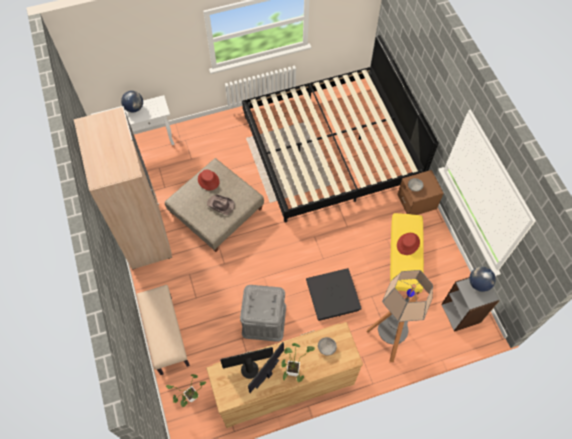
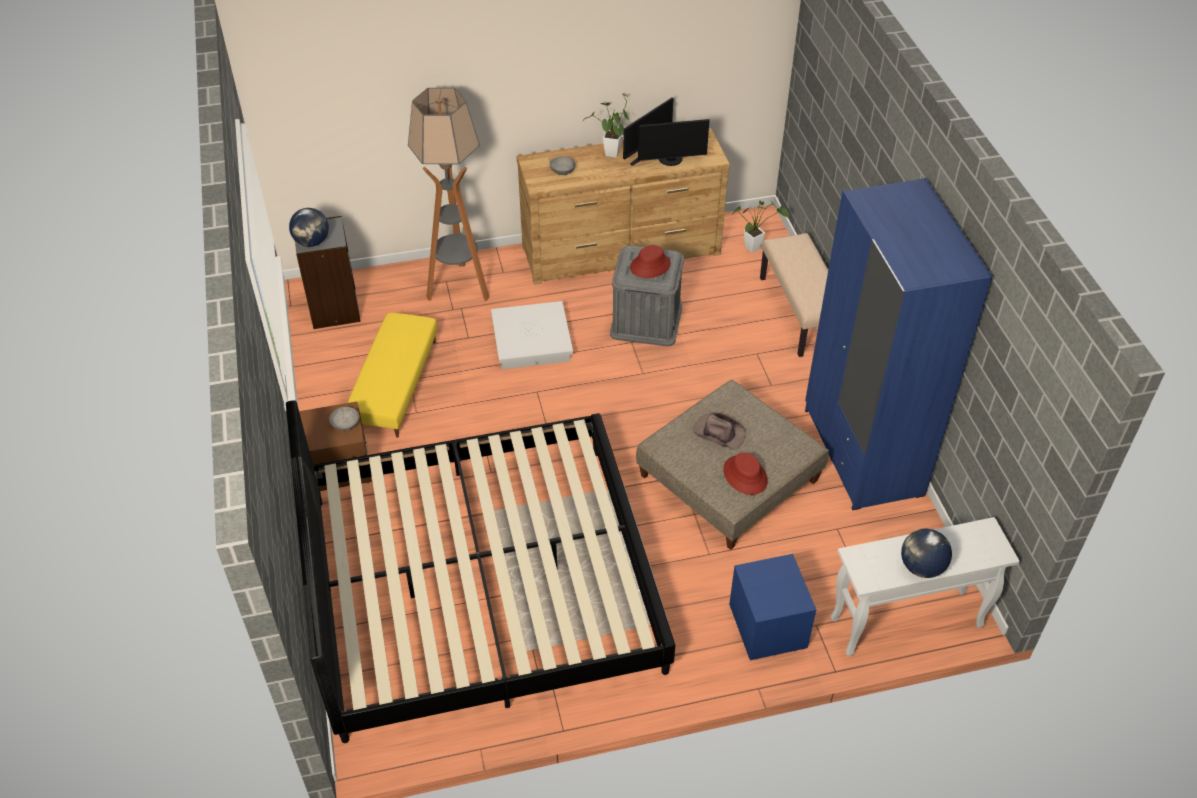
camera: 175 degrees left, 15 degrees down
(144, 232) = (862, 452): beige wardrobe -> blue wardrobe
(202, 139) = (767, 626): none -> blue nightstand
(332, 296) = (532, 341): black storage box -> white storage box
(408, 244) = (387, 367): red hat -> red hat (650, 266)

